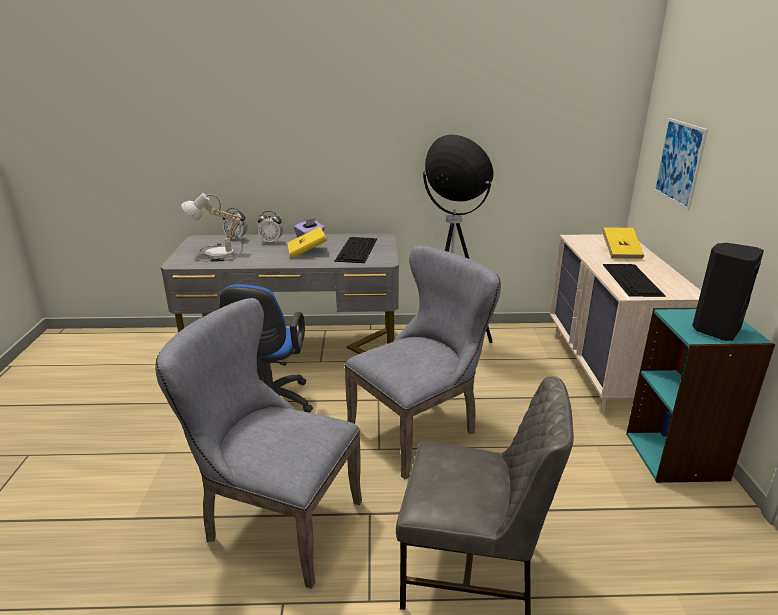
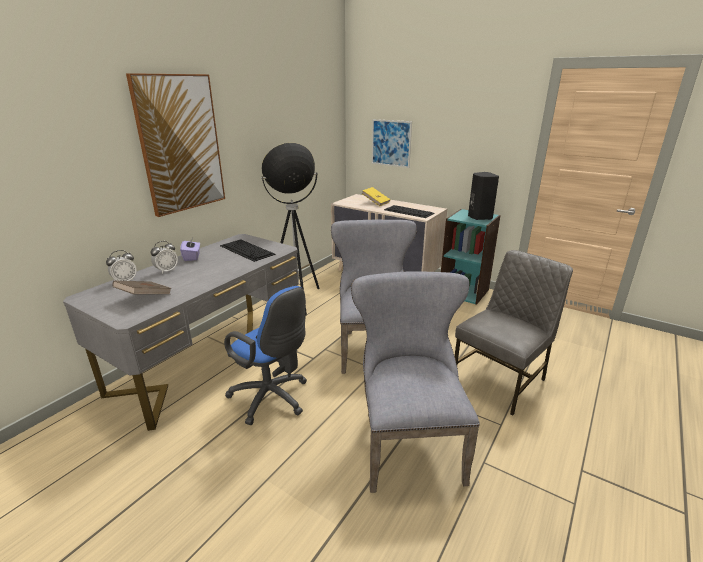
camera: 55 degrees left, 0 degrees up
(216, 254) = (144, 297): table lamp -> brown book
(274, 521) = (407, 441): grey chair -> grey chair turned 120 degrees clockwise
(307, 252) = (217, 264): yellow book -> none
(331, 119) = (180, 144): none -> picture

